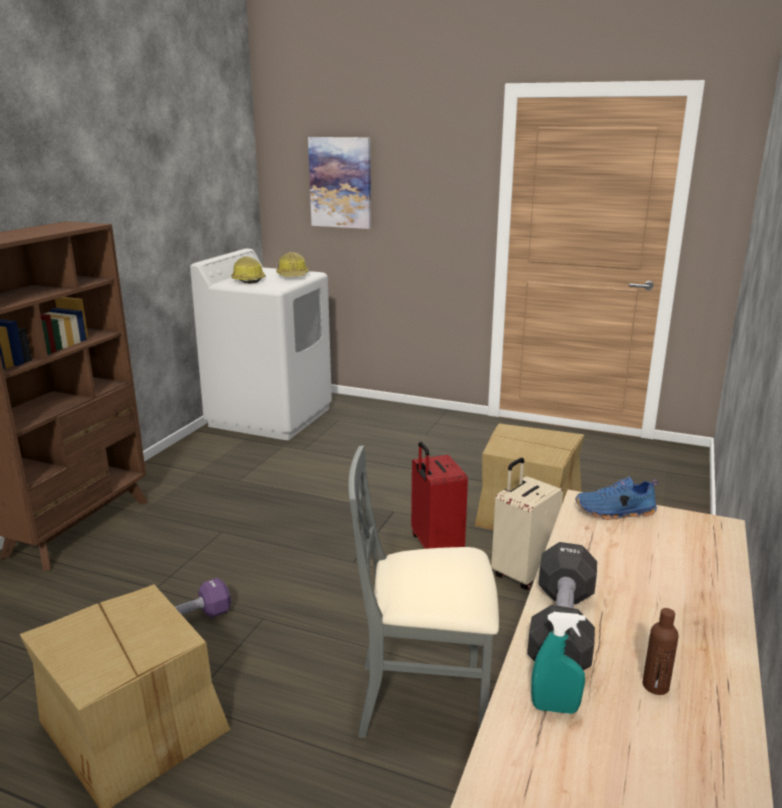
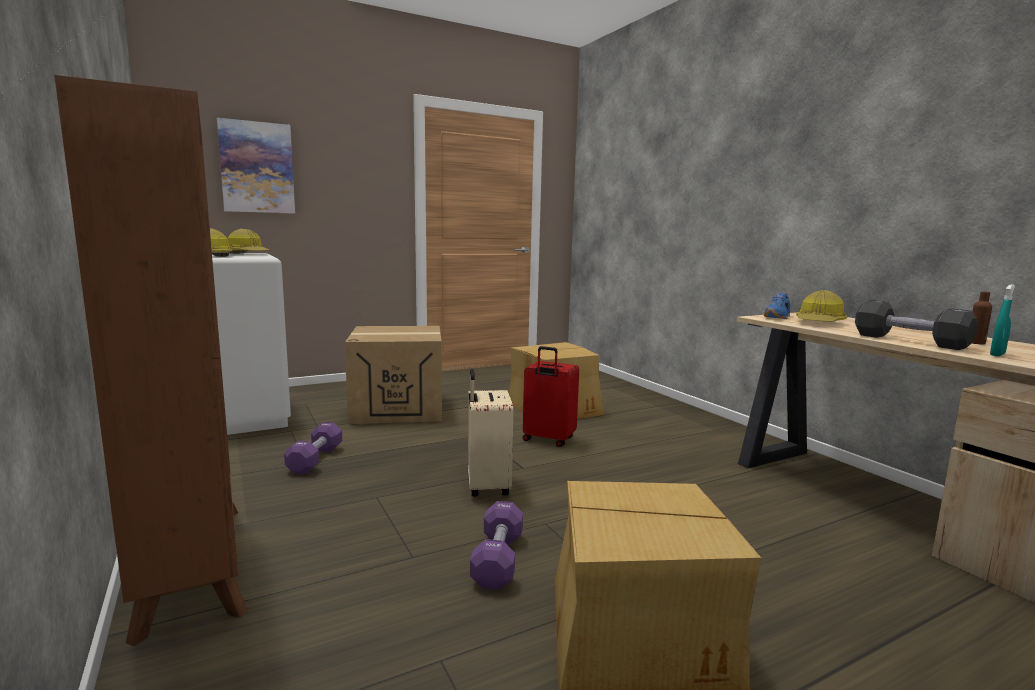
camera: 50 degrees left, 10 degrees down
(249, 480) = (315, 460): none -> purple dumbbell
(390, 452) = (398, 408): none -> cardboard box
(424, 700) = (718, 503): grey chair -> none
(522, 573) = (618, 432): beige suitcase -> beige suitcase (486, 487)
(620, 545) = (819, 323): none -> hard hat

